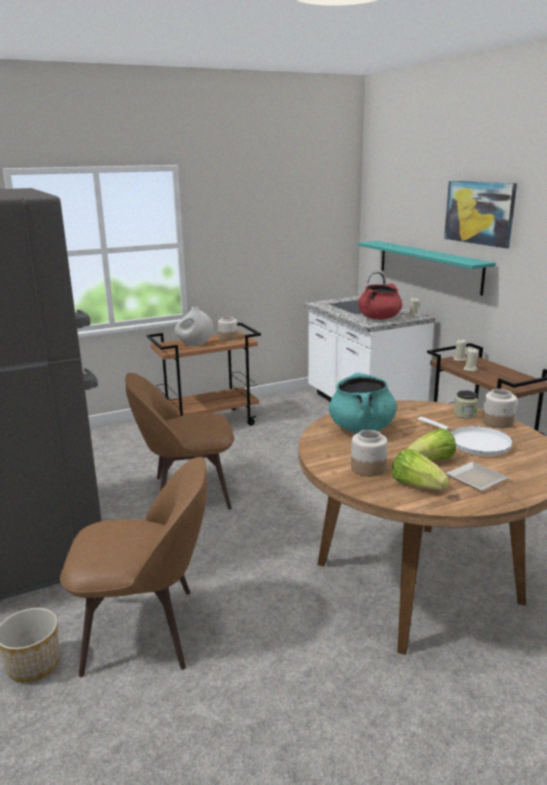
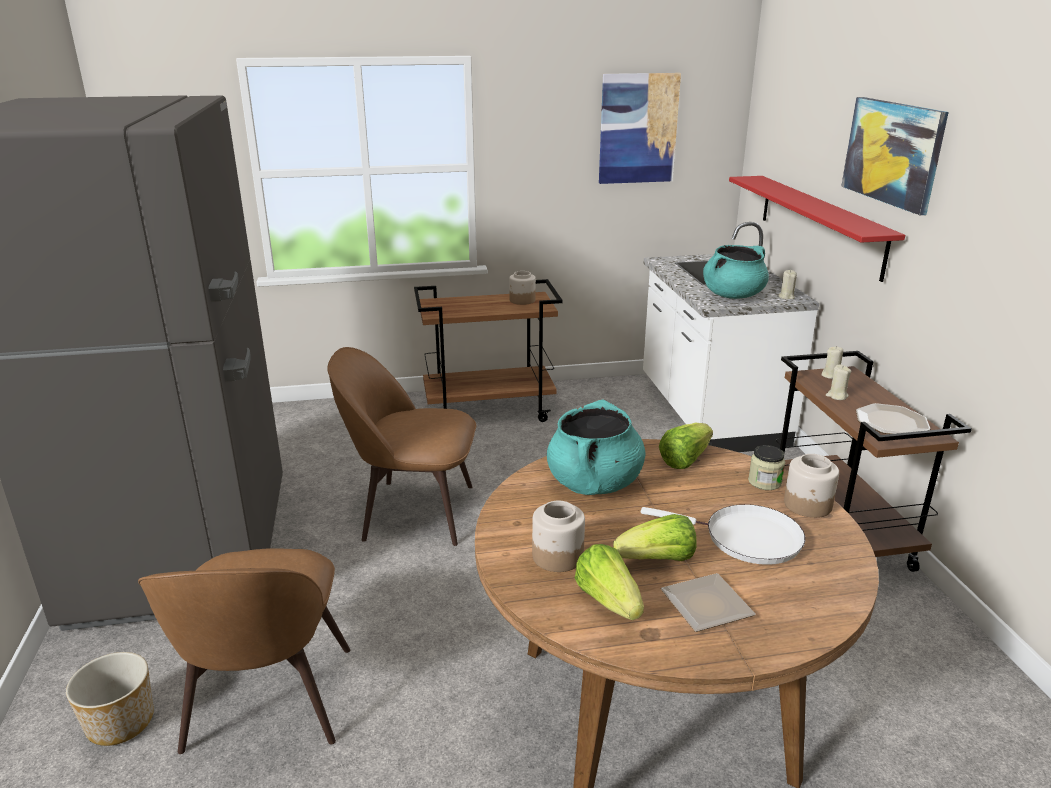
camera: 15 degrees right, 5 degrees up
(146, 630) = (268, 704): brown chair -> brown chair turned 75 degrees clockwise
(194, 344) = (472, 307): white vase -> none
(292, 213) = (638, 129): none -> picture
(379, 318) = (733, 295): red cooking pot -> turquoise cooking pot
(408, 409) = (684, 459): none -> lettuce
(428, 266) = (819, 224): turquoise shelf -> red shelf
(474, 443) = (746, 538): white frying pan -> white frying pan turned 45 degrees counterclockwise
(511, 379) = (892, 422): none -> plate

